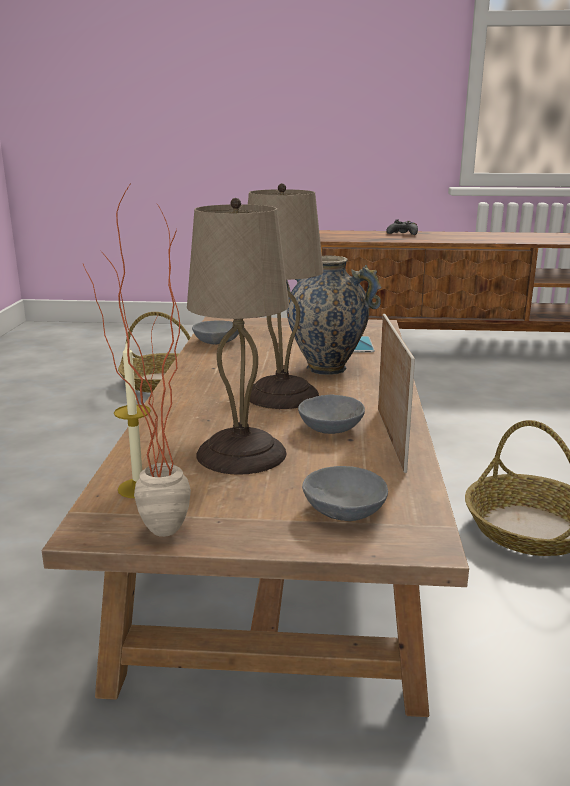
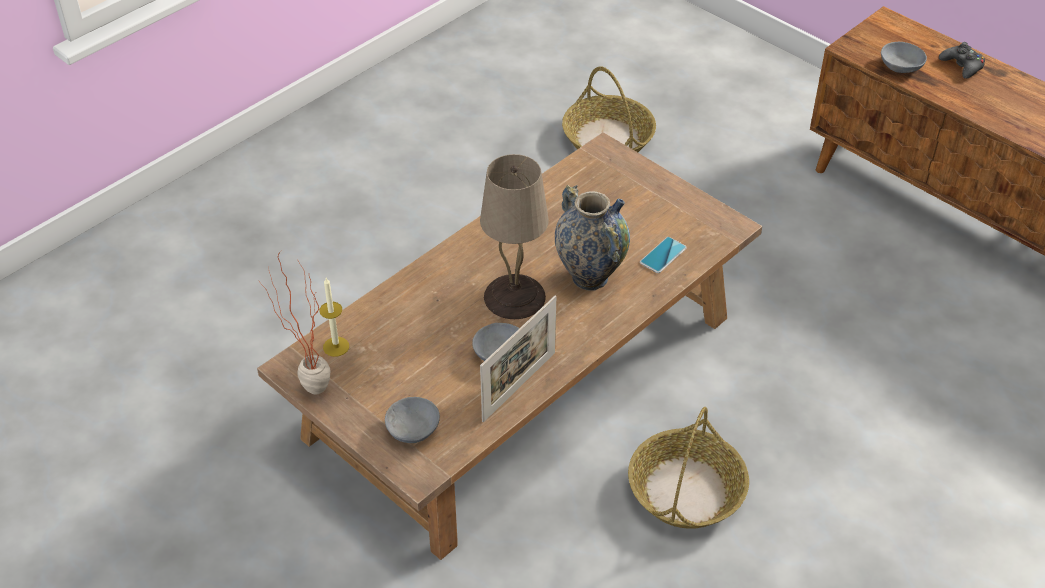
camera: 40 degrees right, 25 degrees up
(218, 340) = (561, 187): grey bowl -> grey bowl (902, 66)
(243, 454) = (418, 349): beige table lamp -> none

